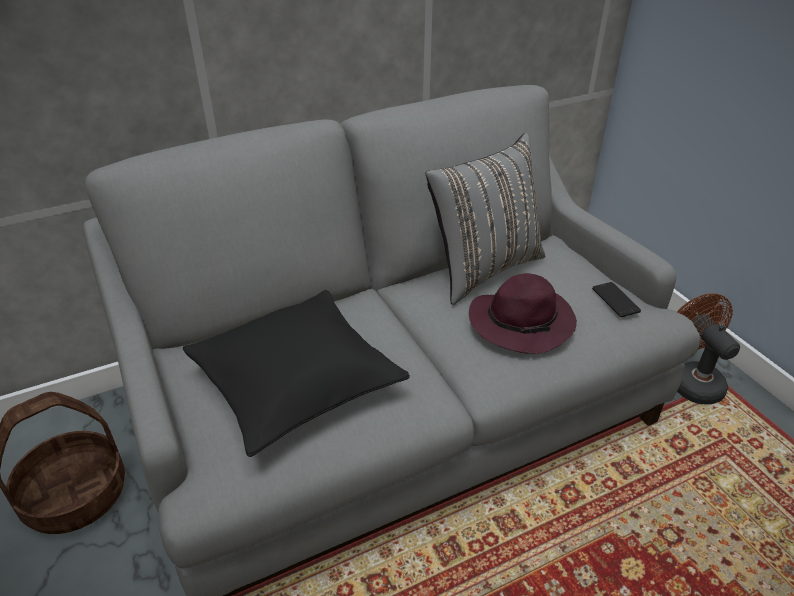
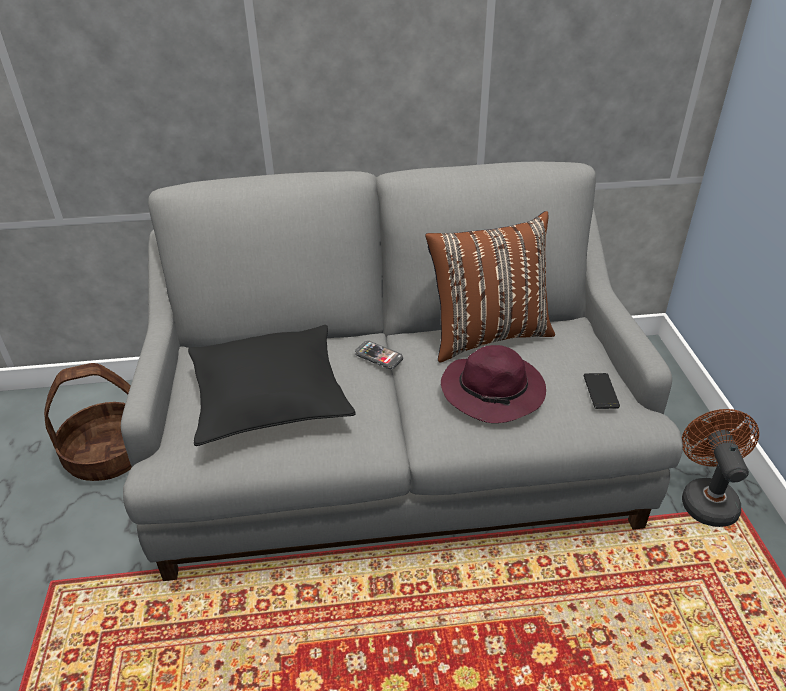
camera: 20 degrees right, 0 degrees up
(387, 312) = (378, 356): none -> phone
(483, 269) = (487, 335): grey pillow -> brown pillow

